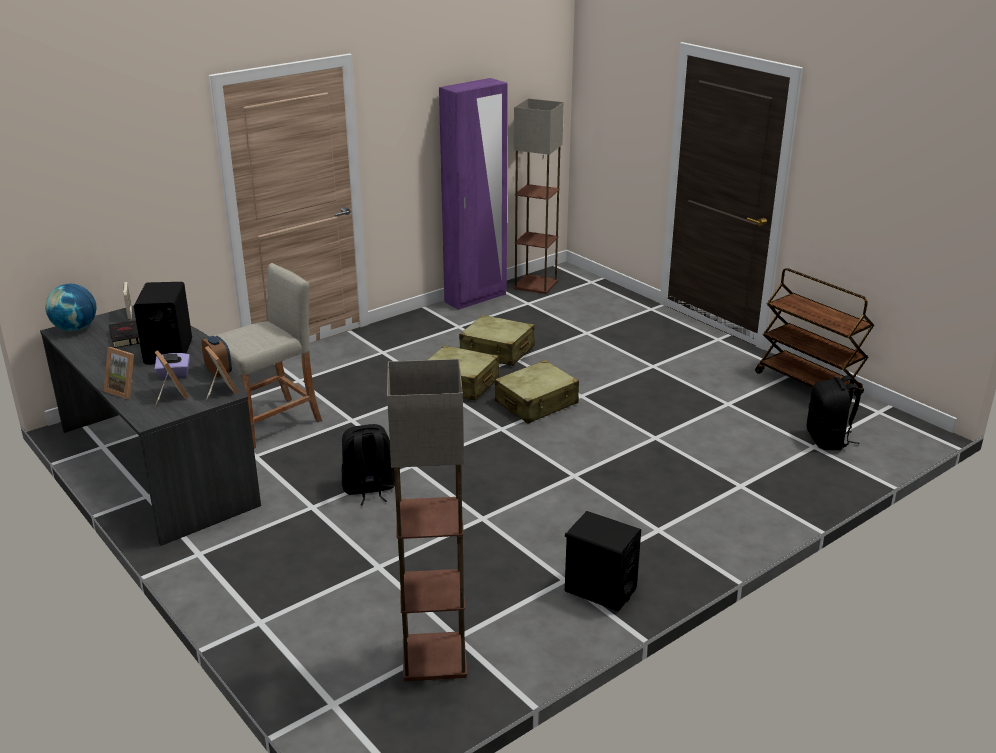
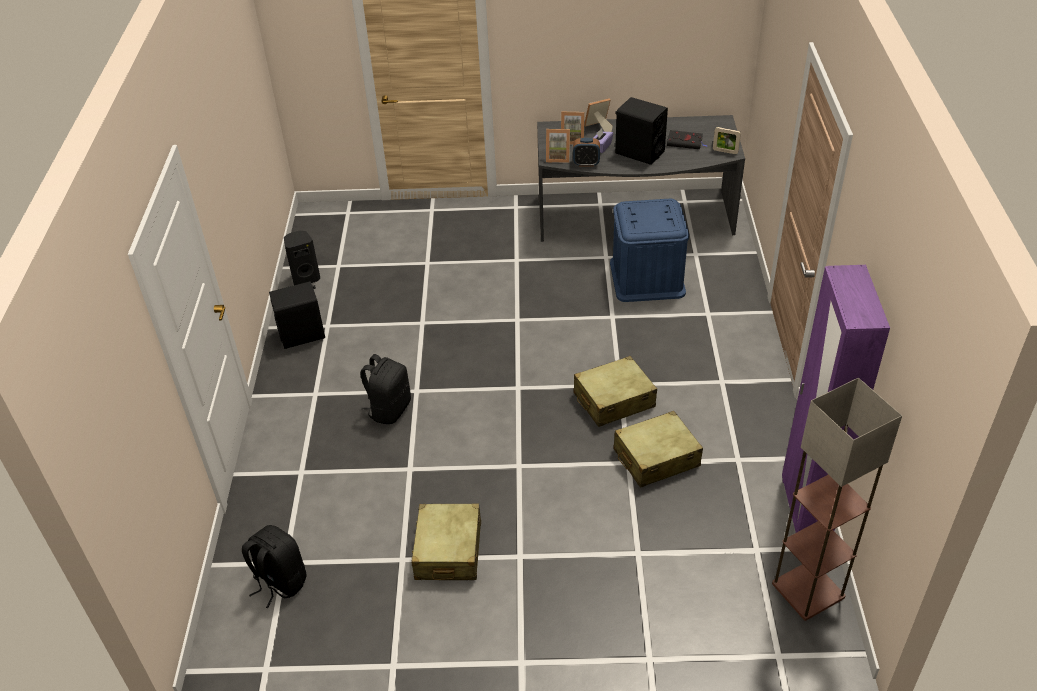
camera: 130 degrees right, 15 degrees up
(75, 328) = (721, 127): globe -> none
(271, 423) = (647, 278): beige stool -> blue storage box
(369, 489) = (510, 289): black backpack -> black backpack (389, 409)
(433, 658) = (335, 252): floor lamp -> none
(510, 652) = (305, 278): none -> black speaker
(536, 403) = (535, 430): beige suitcase -> beige suitcase (448, 551)
(808, 384) = (362, 657): brown cart -> none

